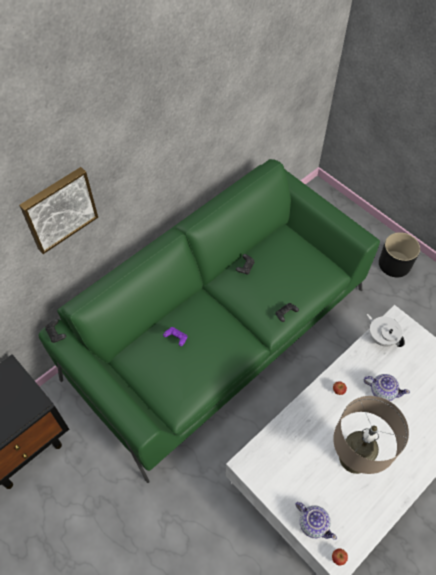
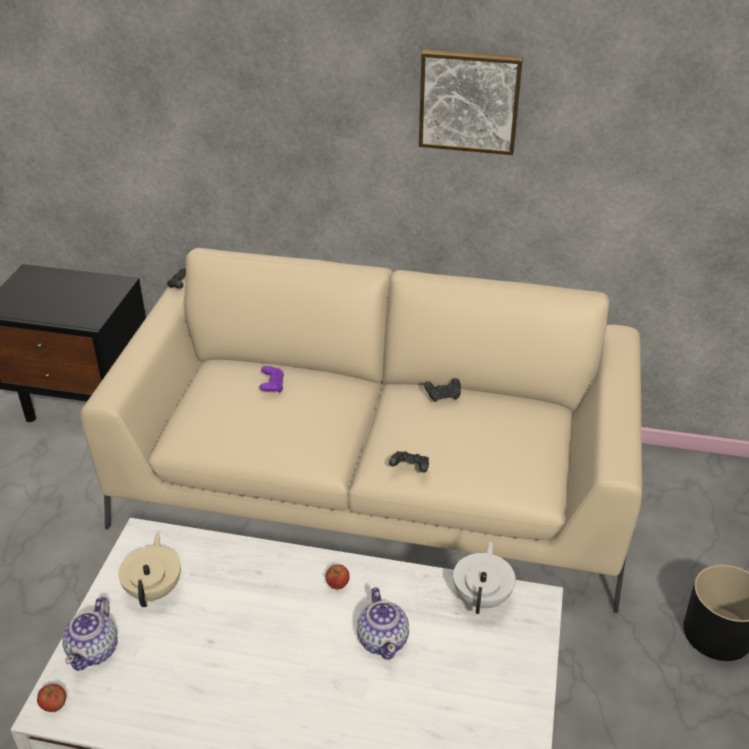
camera: 55 degrees right, 20 degrees down
(58, 209) = (247, 111): picture -> picture (469, 100)
(217, 332) = (374, 486): green sofa -> beige sofa
(289, 475) = (155, 589): none -> beige teapot
(354, 457) = (236, 654): beige table lamp -> none

